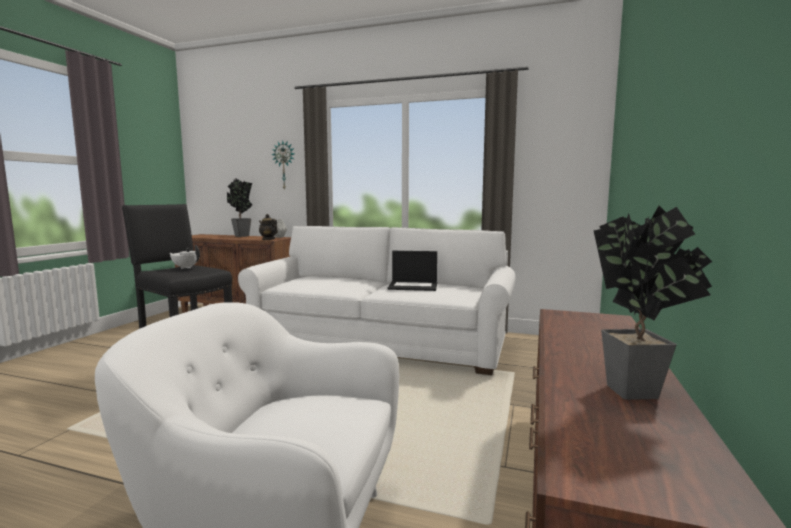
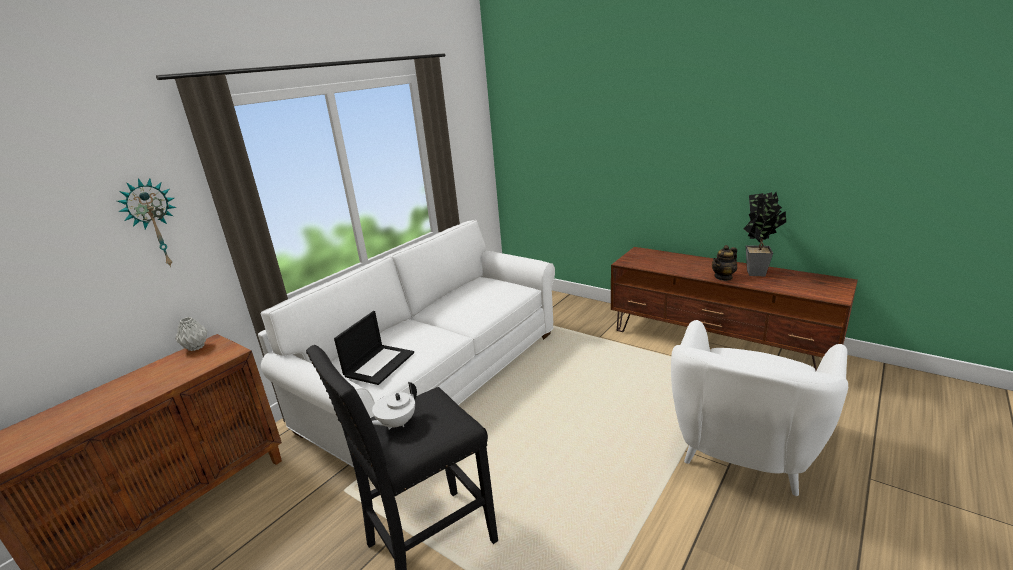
camera: 70 degrees left, 15 degrees up
(241, 236) = (116, 387): potted plant -> none
(268, 239) = (222, 355): teapot -> teapot (723, 277)
(413, 286) = (464, 302): laptop -> laptop (379, 364)

